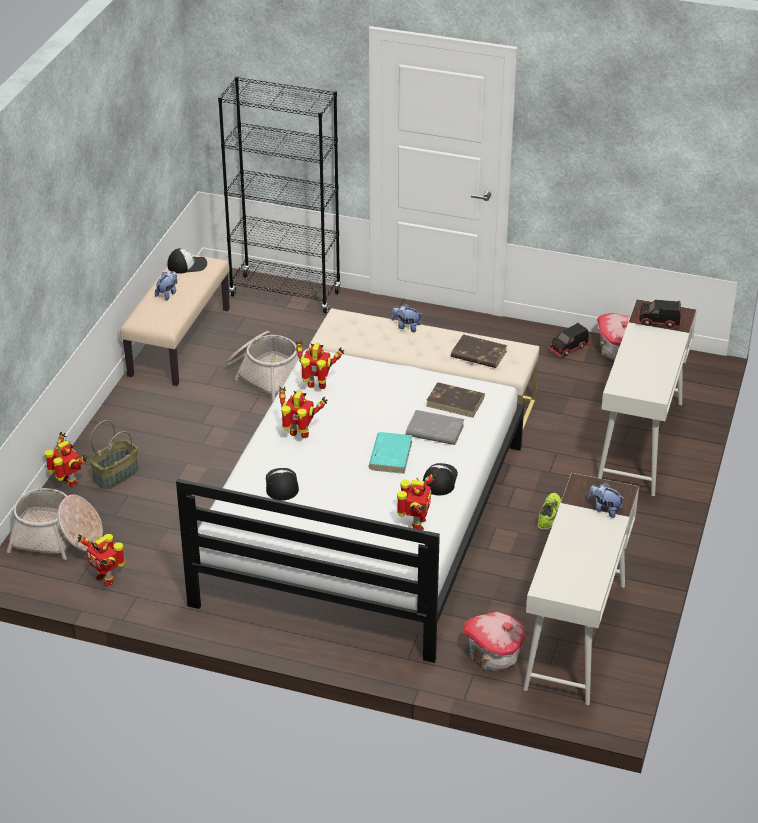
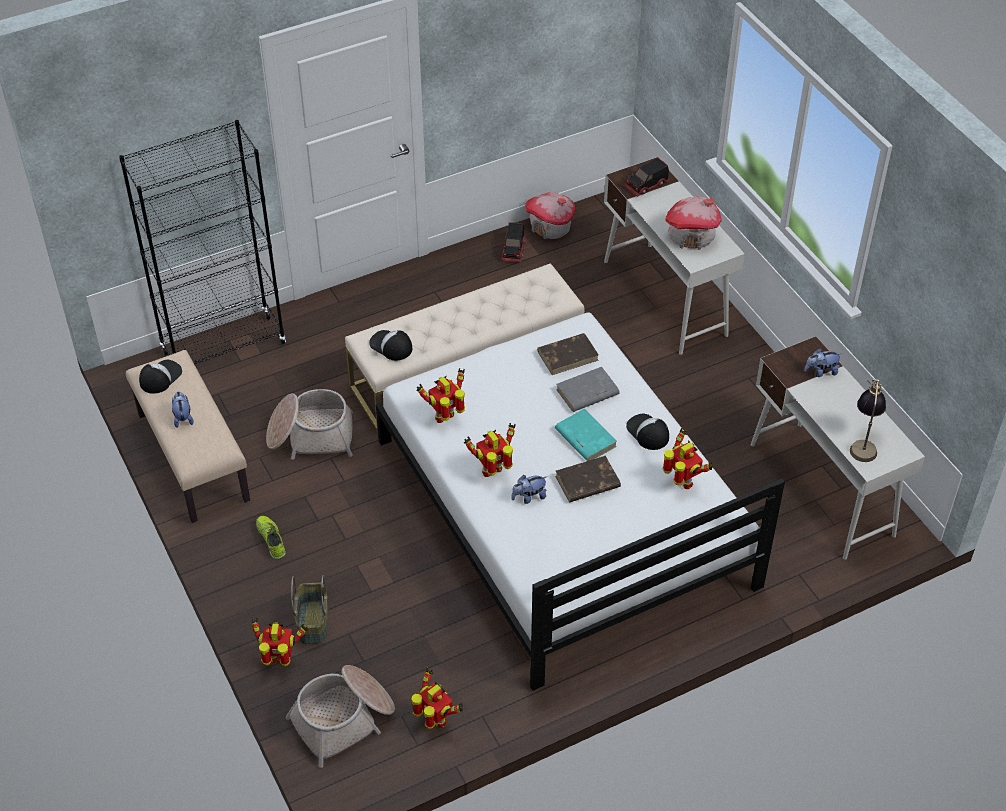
camera: 45 degrees left, 10 degrees up
(106, 578) = (436, 721): toy robot -> toy robot turned 135 degrees counterclockwise
(281, 485) = (543, 527): cap -> cap (391, 346)
(406, 327) = (432, 313): plush toy -> plush toy (529, 497)
(478, 354) = (520, 301): brown book -> brown book (587, 482)
(494, 655) = (792, 548): toy house -> toy house (691, 236)
(549, 515) = (682, 404): shoe -> shoe (271, 540)
(565, 571) = (864, 442): none -> table lamp

